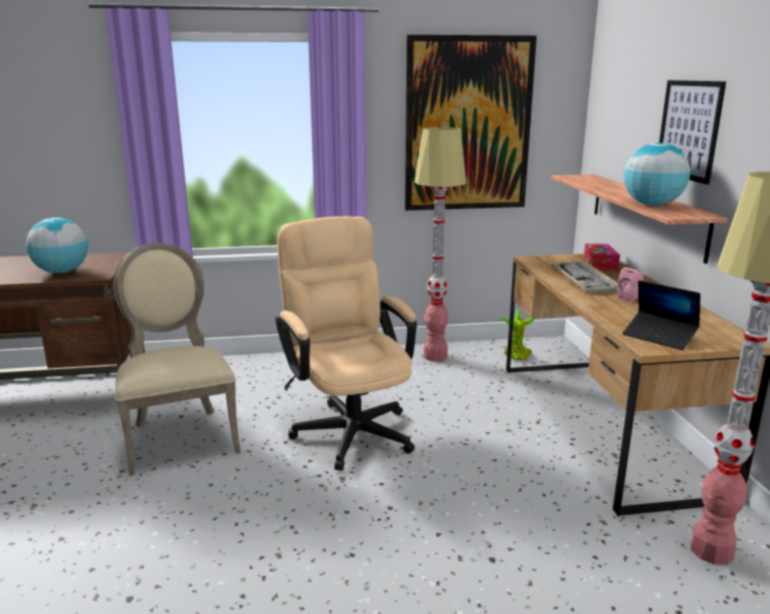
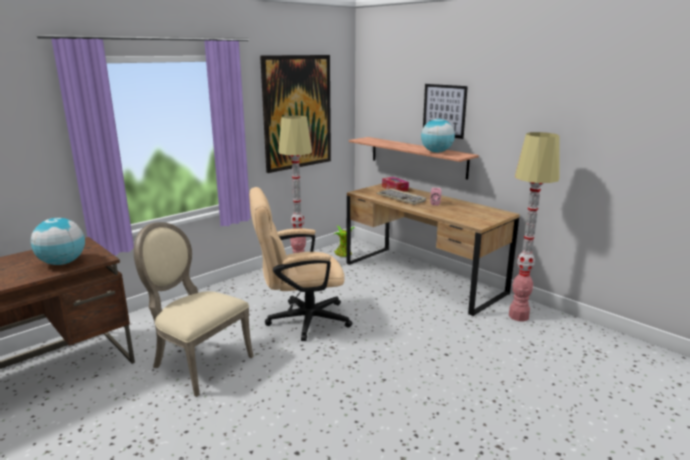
camera: 35 degrees left, 0 degrees up
(349, 427) = (300, 320): beige office chair -> beige office chair turned 45 degrees counterclockwise
(659, 337) = (475, 219): laptop -> none

